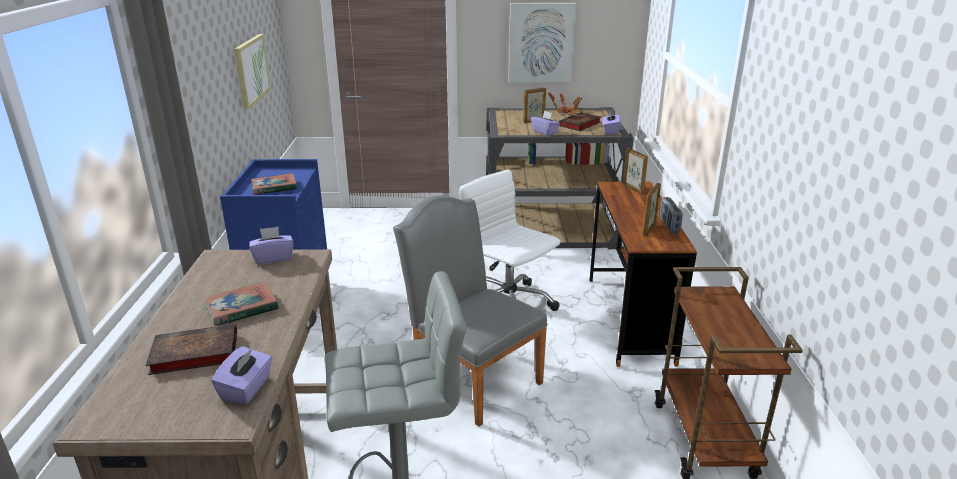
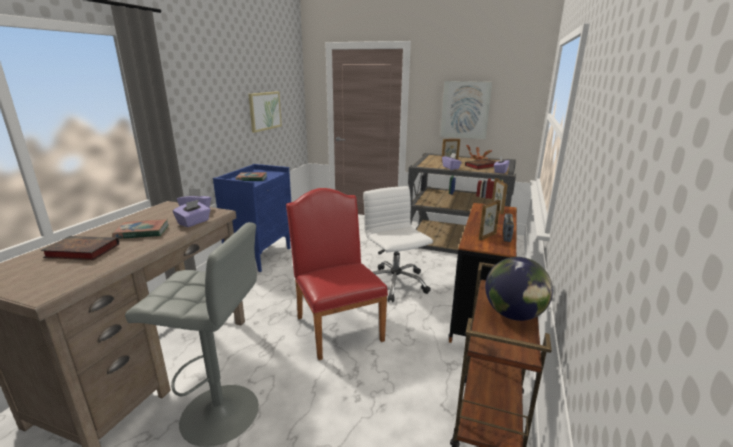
camera: 20 degrees right, 5 degrees down
(247, 389) = (79, 277): purple tissue box -> purple tissue box (194, 222)
(471, 376) = (337, 324): grey chair -> red chair
(734, 321) = (514, 315): none -> globe

